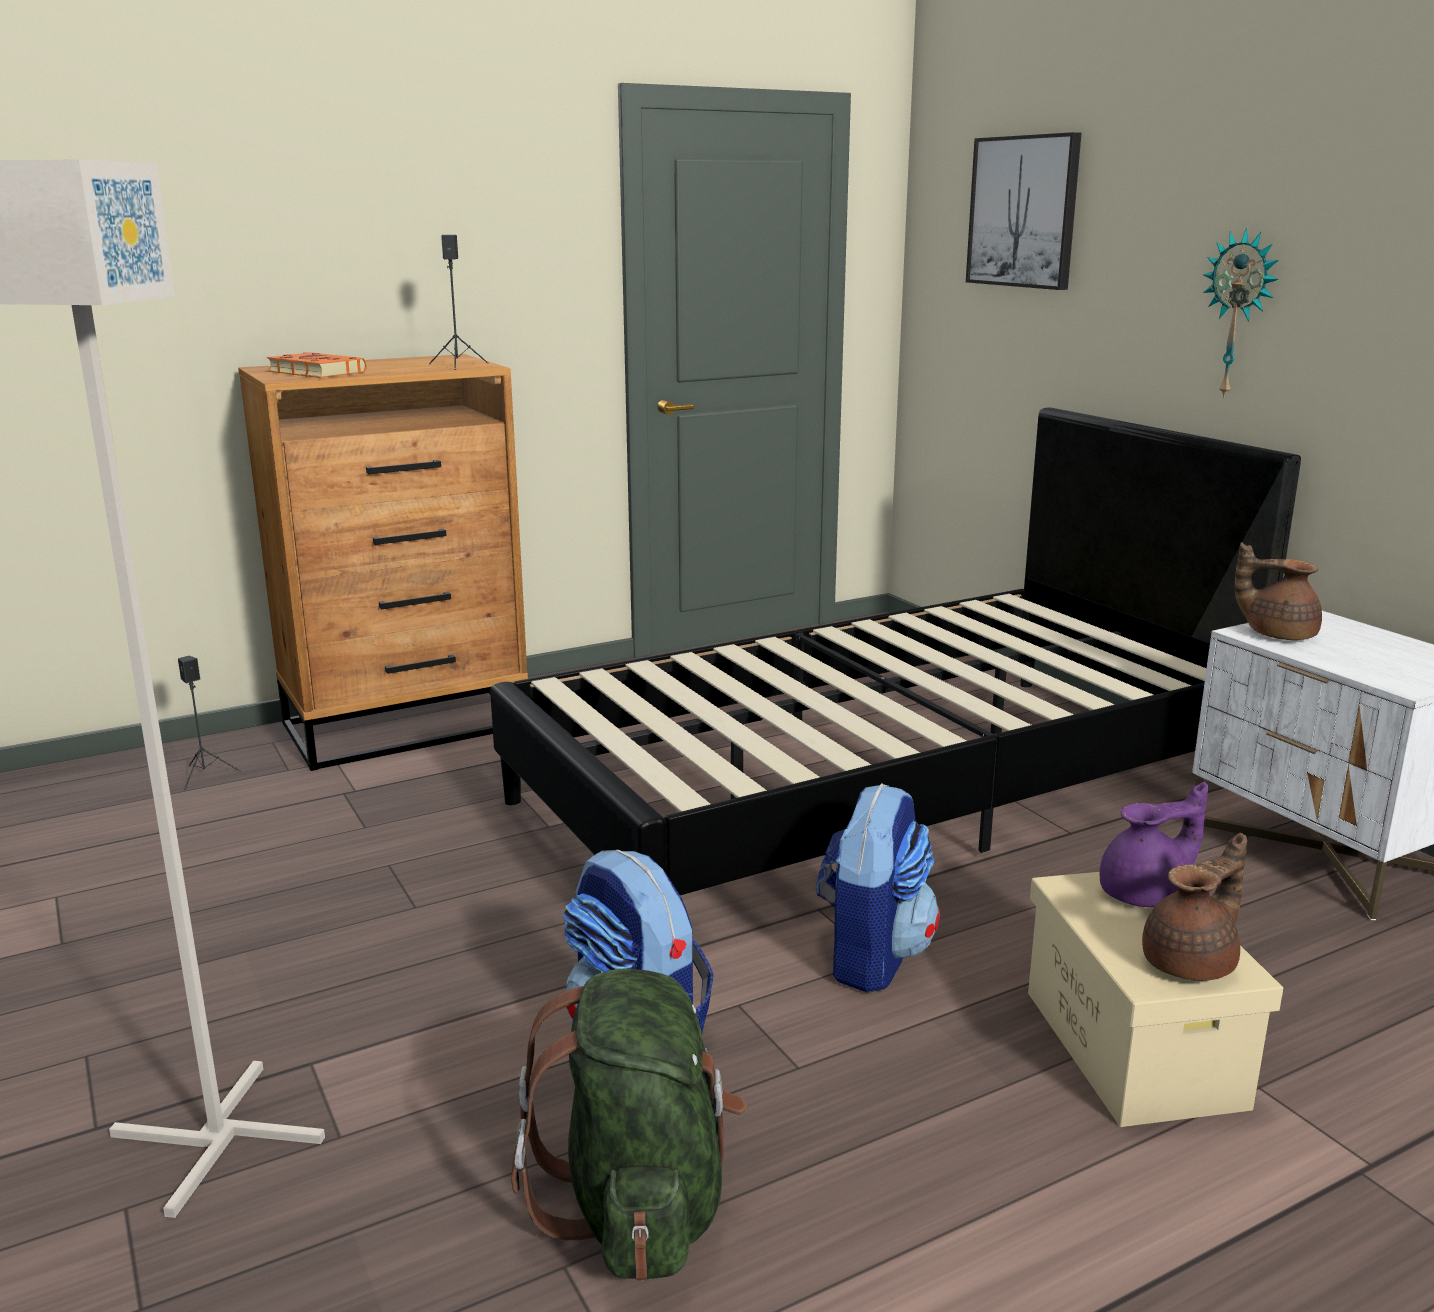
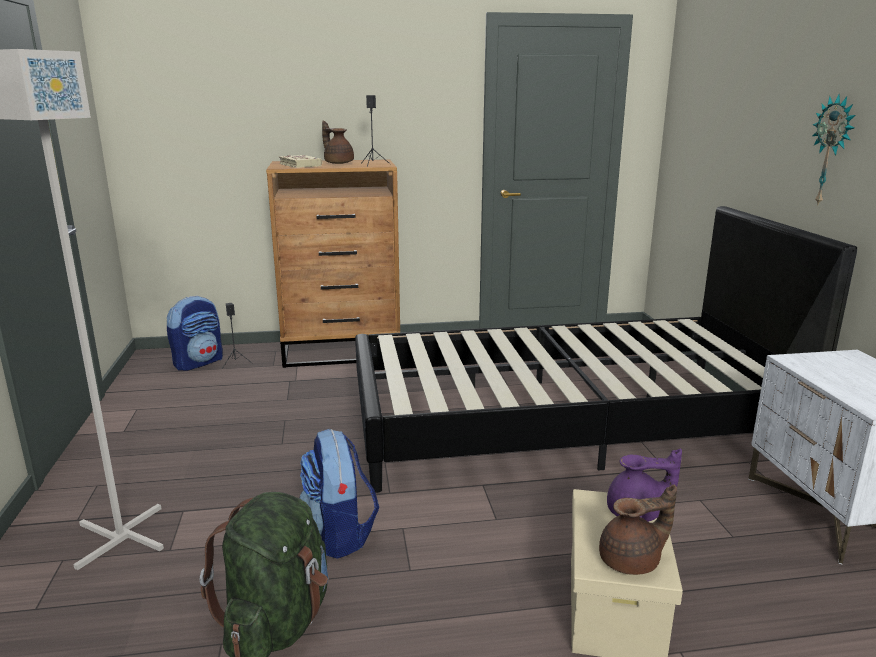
camera: 20 degrees right, 0 degrees up
(314, 372) = (299, 165): orange book -> beige book
(871, 956) = (493, 517): backpack -> backpack (199, 362)
(1024, 212) = (723, 84): picture -> none
(1277, 634) = (812, 362): brown teapot -> brown teapot (338, 163)

